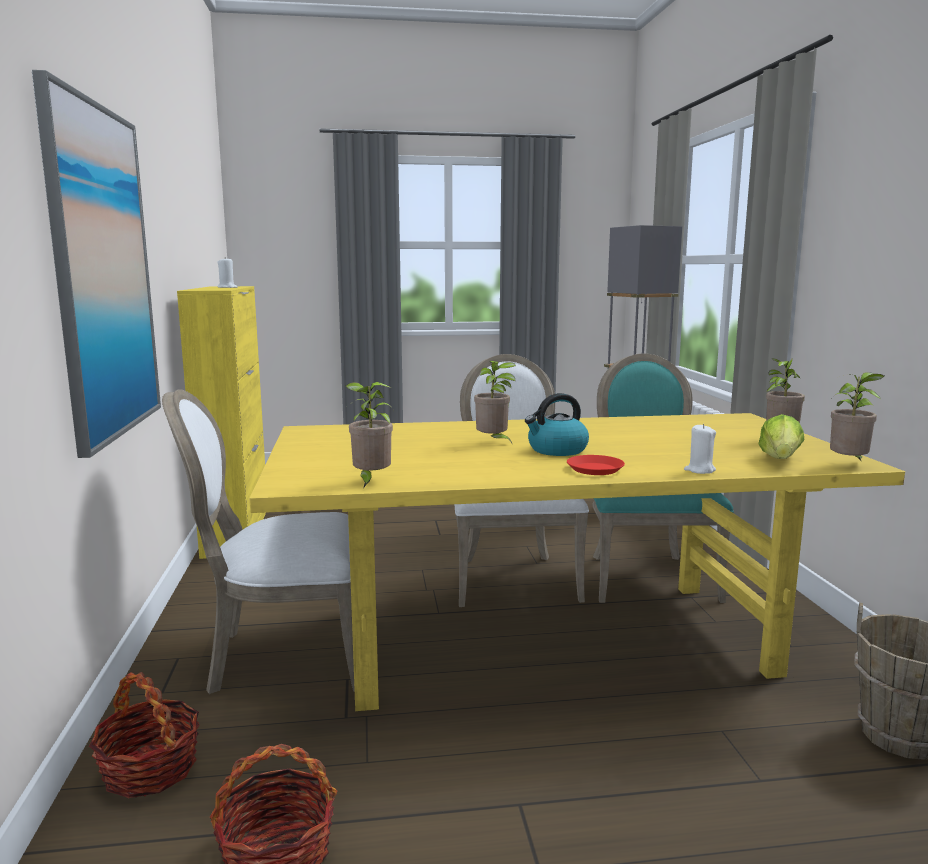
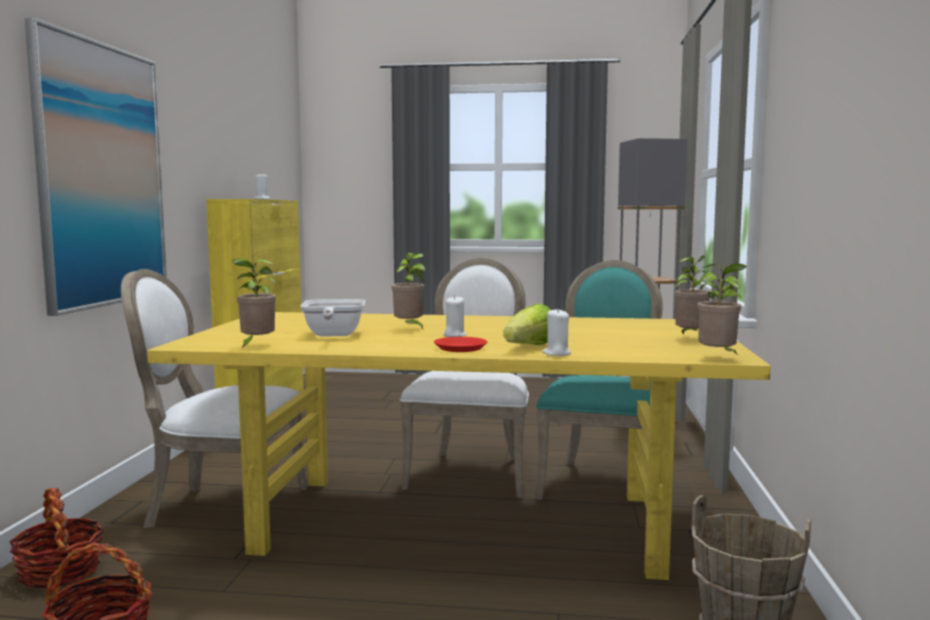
camera: 15 degrees right, 5 degrees down
(430, 459) = (333, 335): none -> frying pan
(556, 450) = (454, 335): kettle -> white candle
(780, 460) = (653, 351): lettuce -> lettuce (530, 347)

